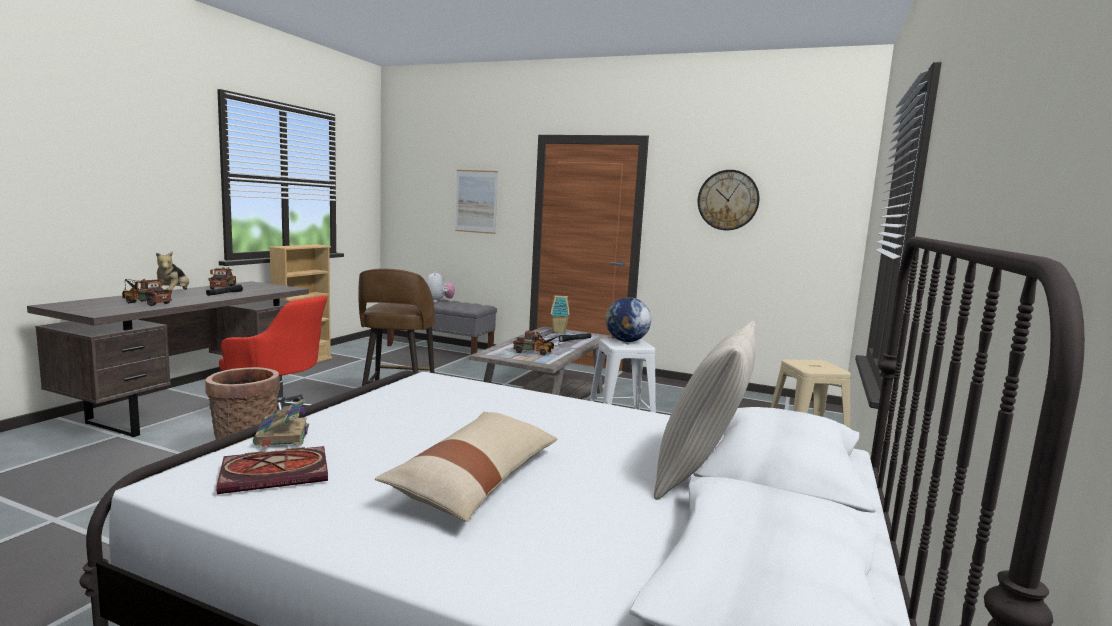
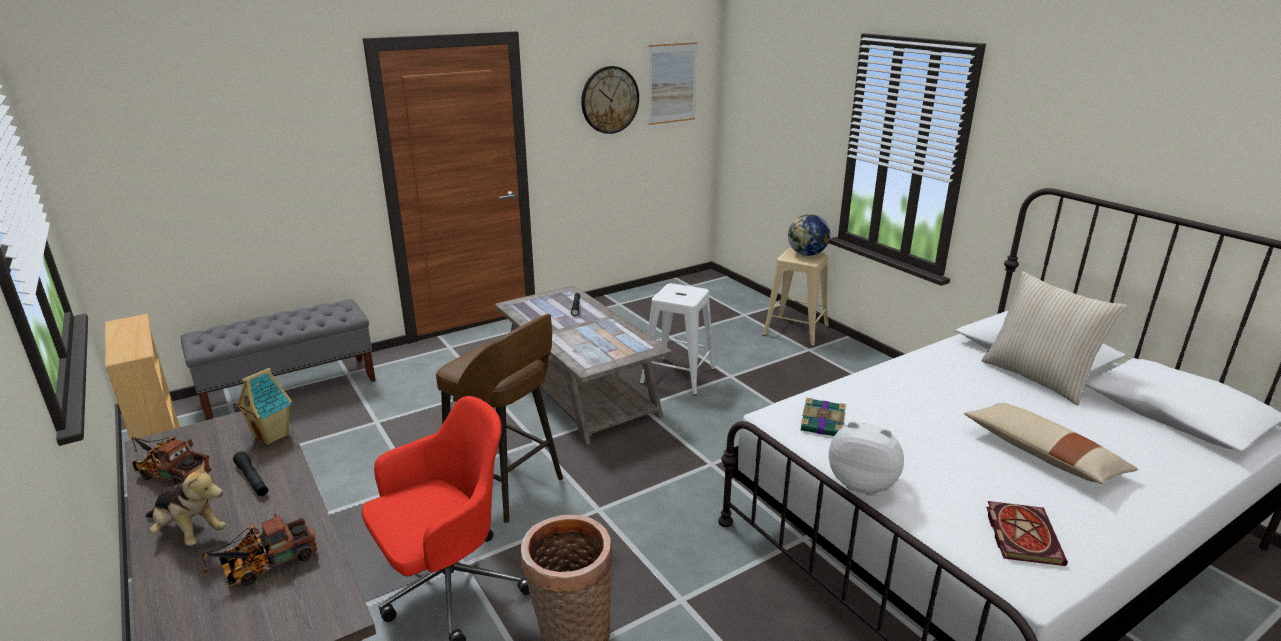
camera: 55 degrees left, 15 degrees up
(282, 436) = (939, 520): book -> book (823, 426)
(439, 301) = (270, 324): plush toy -> plush toy (863, 483)
(476, 201) = (273, 154): picture -> picture (672, 83)
(536, 352) = (606, 341): toy truck -> none
(559, 332) = (532, 303): toy house -> toy house (273, 436)
(626, 341) = (676, 292): globe -> globe (807, 254)

